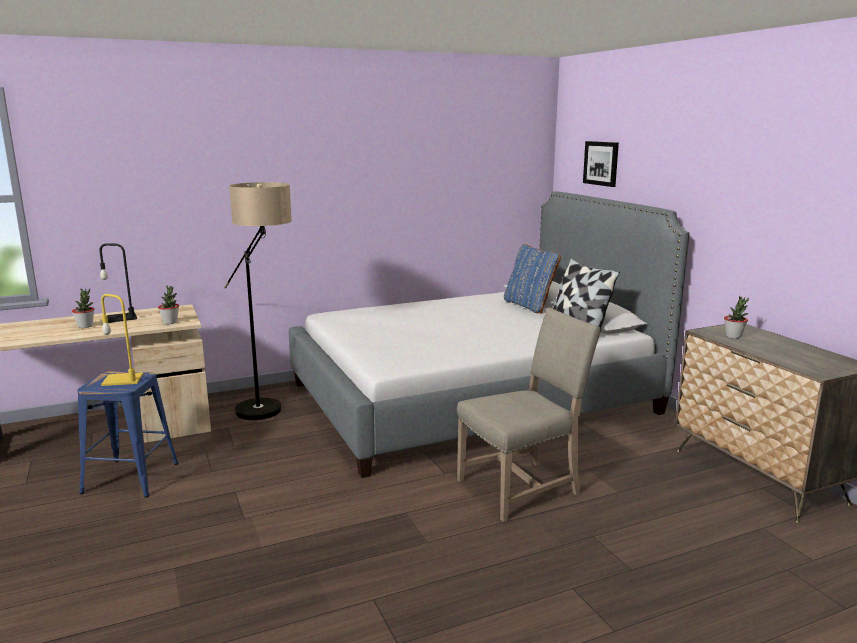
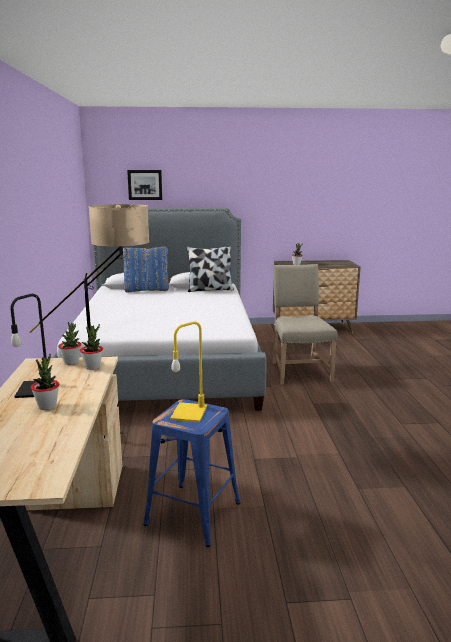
camera: 70 degrees left, 0 degrees up
(182, 315) = (71, 362): none -> potted plant

